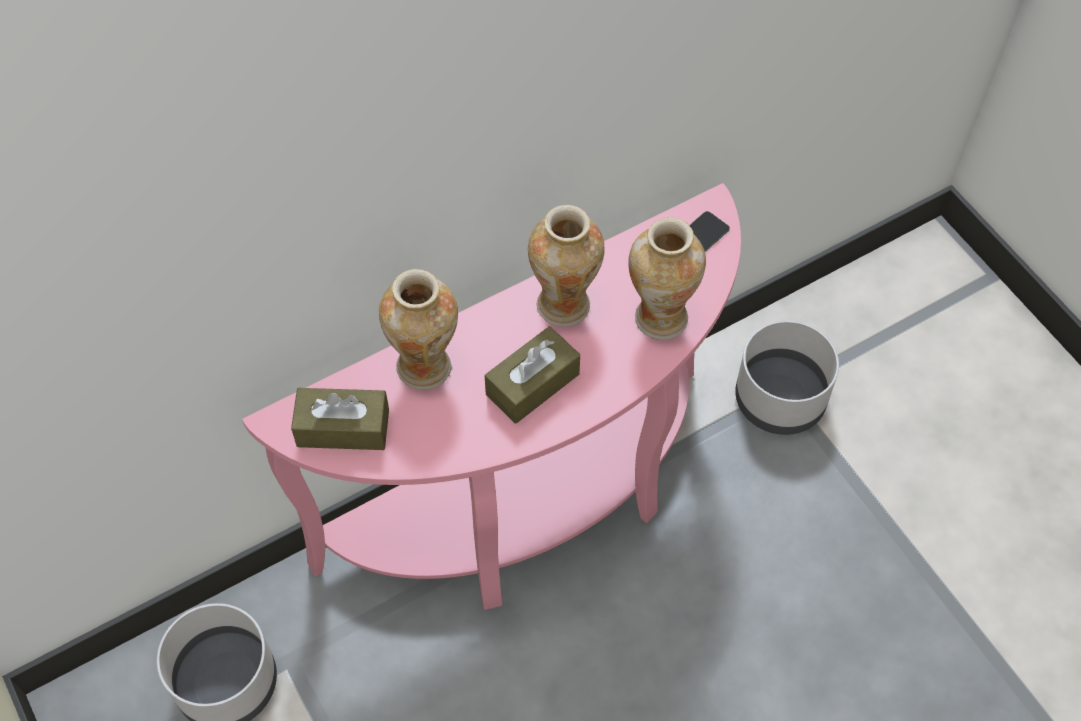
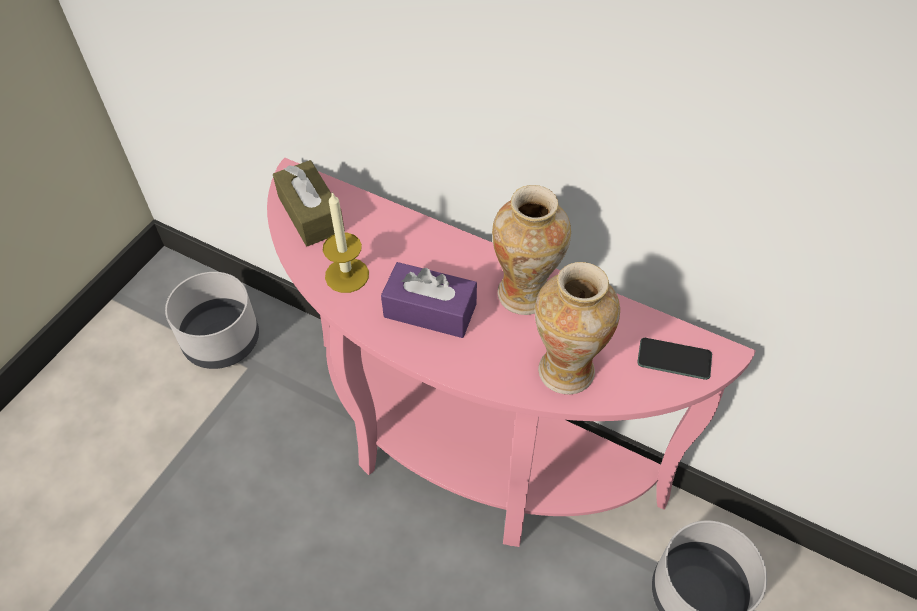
camera: 60 degrees right, 5 degrees down
(426, 367) = (398, 235): vase -> none
(445, 431) = (347, 275): none -> candle
(532, 384) = (430, 310): brown tissue box -> purple tissue box

